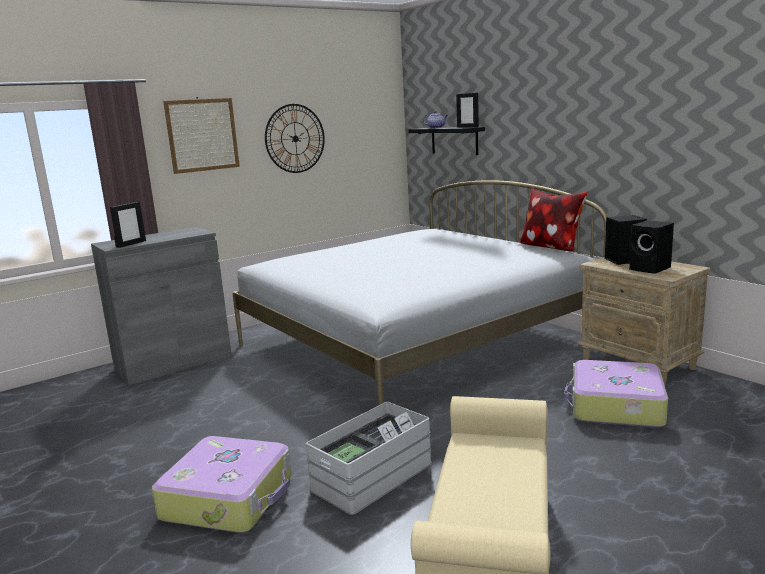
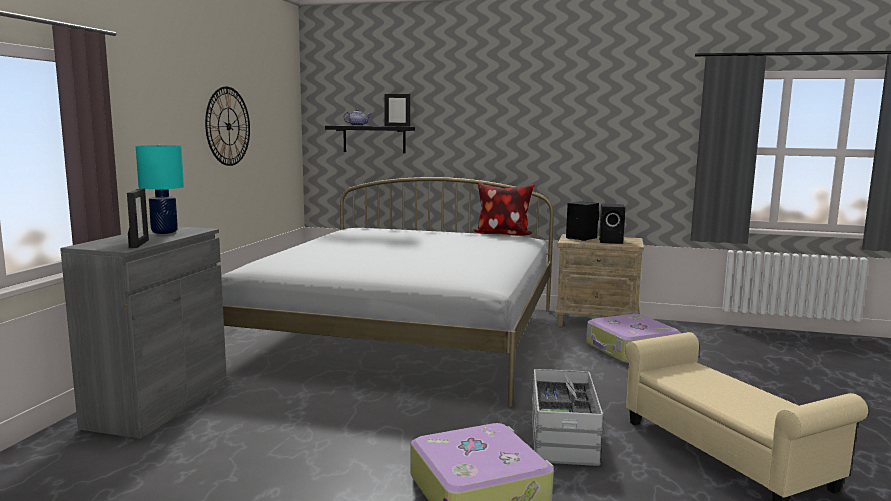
camera: 40 degrees left, 5 degrees down
(173, 234) = (164, 233): none -> turquoise table lamp
(202, 134) = (153, 110): picture -> none

